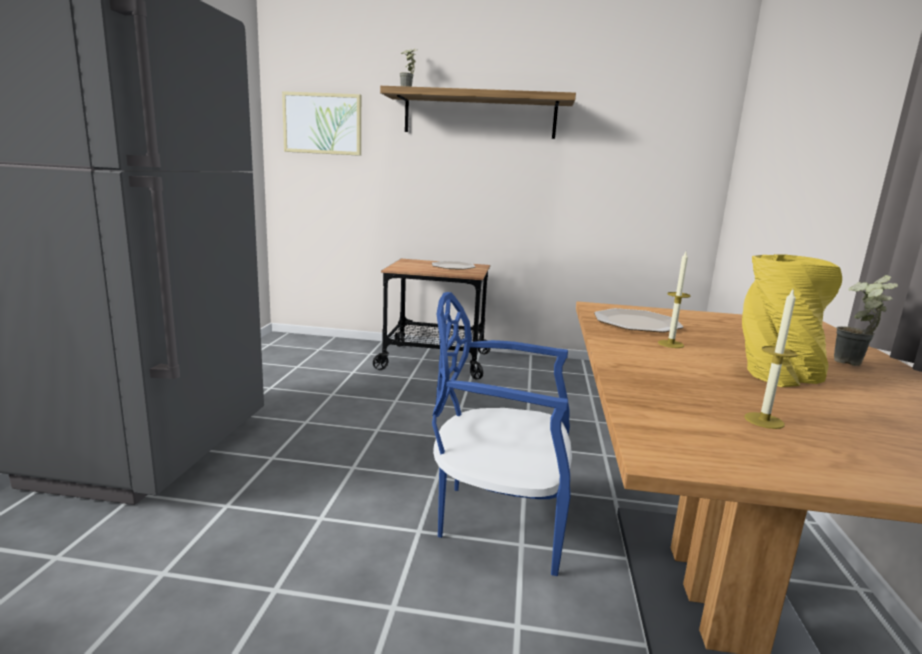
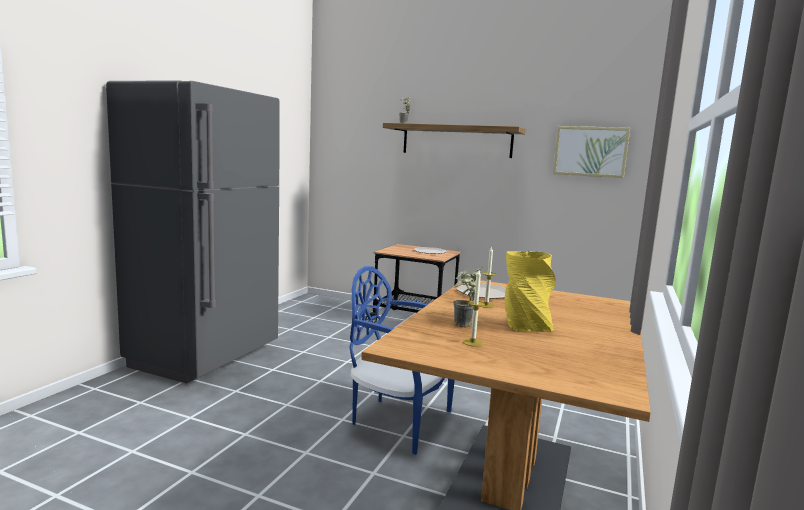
camera: 15 degrees right, 5 degrees down
(322, 124) = (348, 147): picture -> picture (590, 151)
(854, 365) = (596, 326): potted plant -> potted plant (463, 326)

